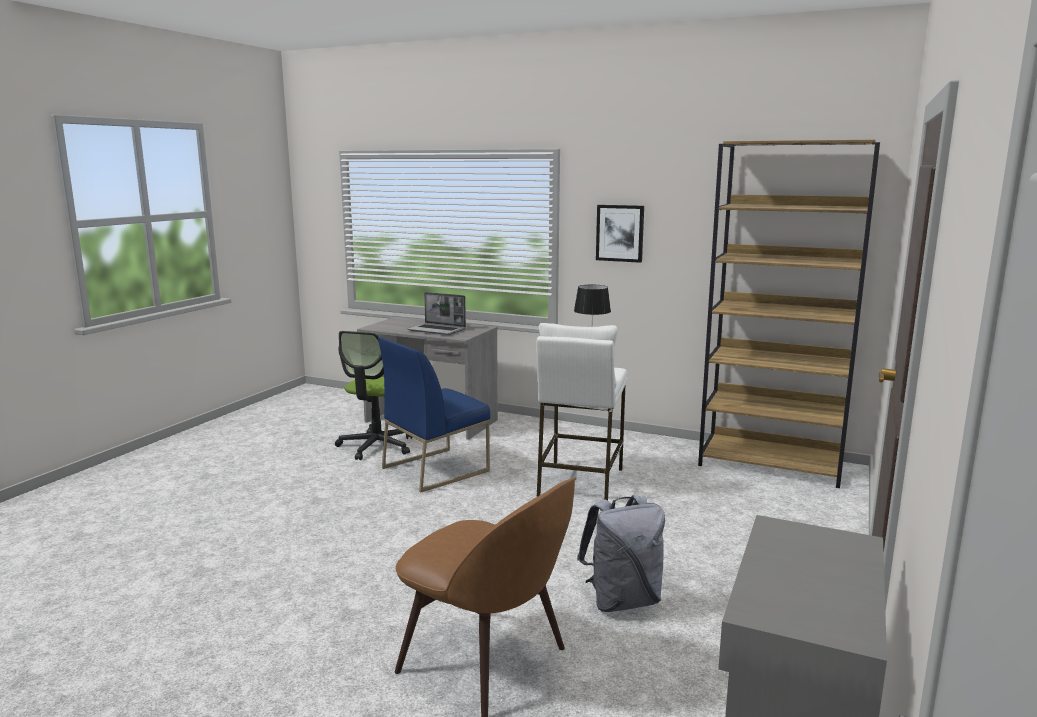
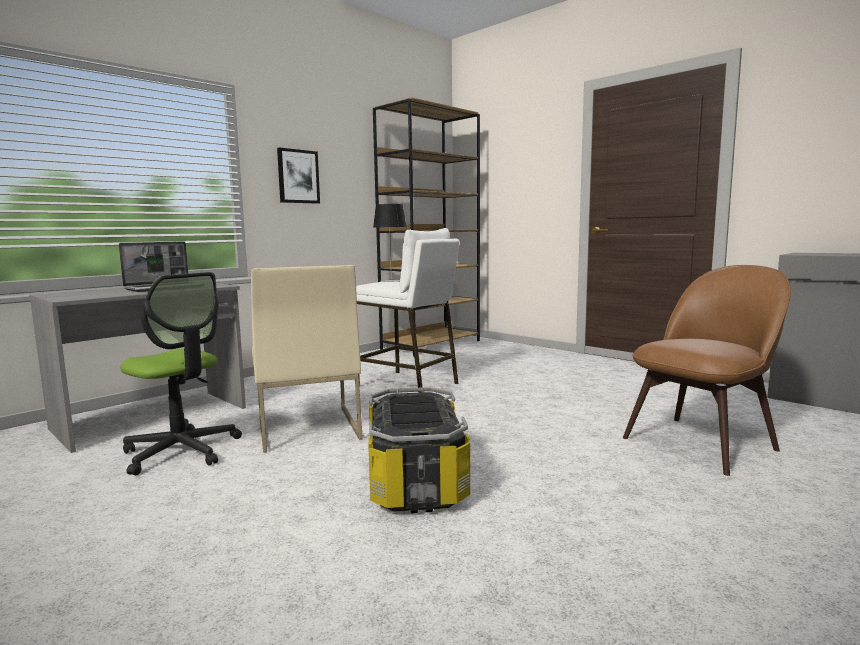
camera: 70 degrees left, 5 degrees down
(347, 525) = (415, 481): none -> storage box
(435, 469) = (307, 428): blue chair -> beige chair
(622, 600) = (611, 398): grey backpack -> none

